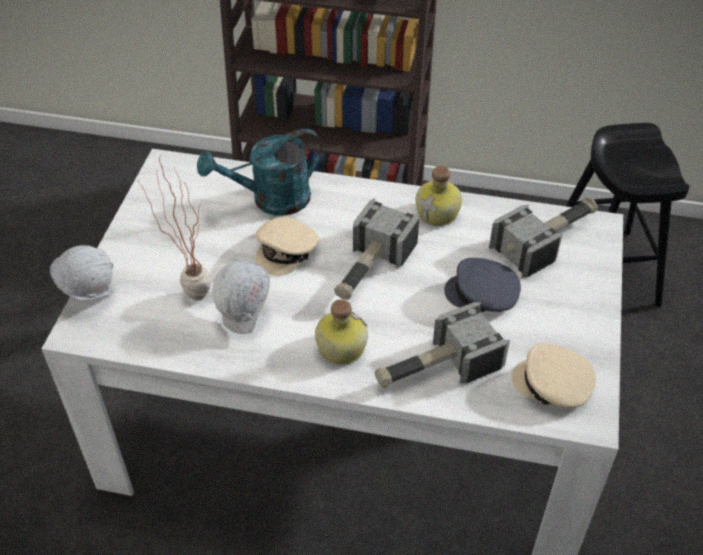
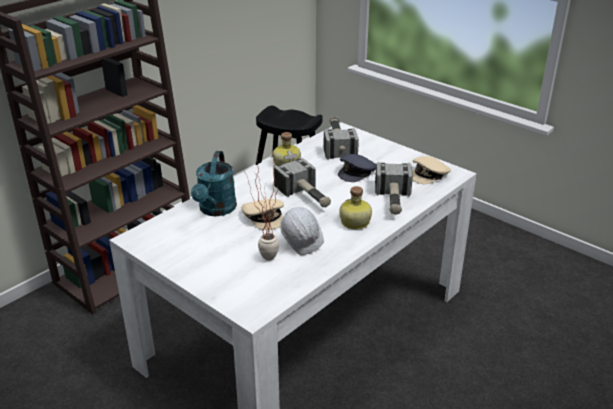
camera: 60 degrees left, 15 degrees down
(89, 294) = (223, 300): white hard hat -> none

